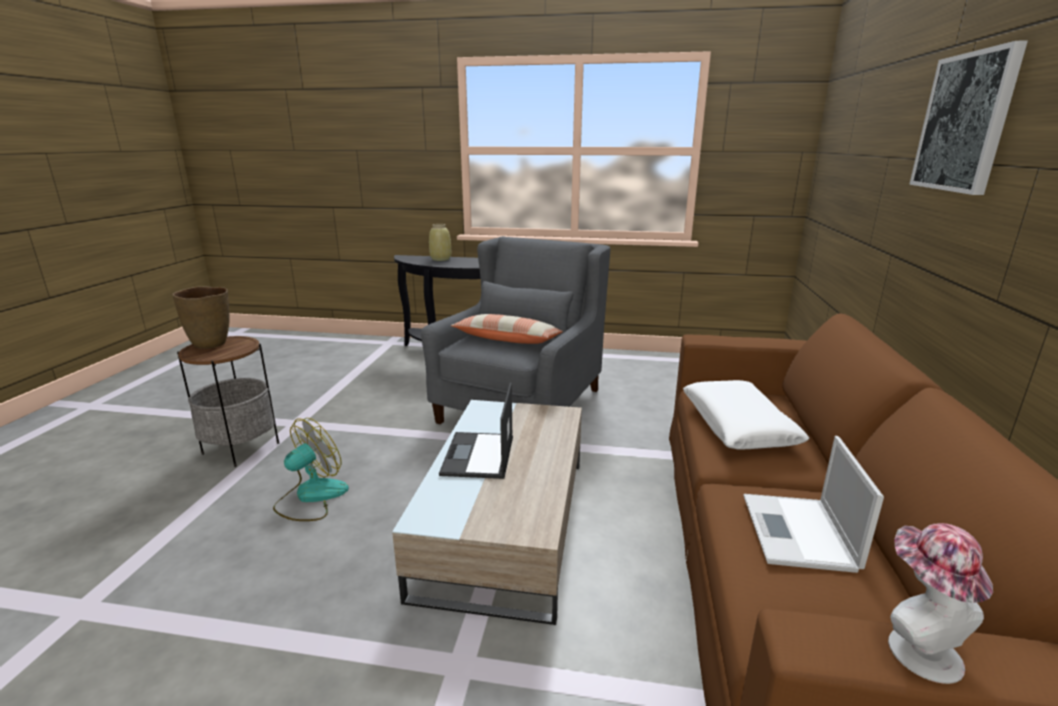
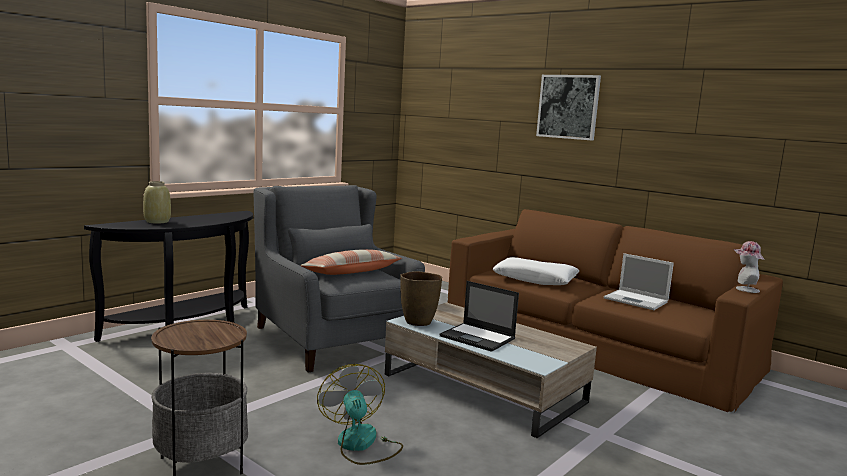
camera: 60 degrees left, 10 degrees down
(211, 344) = (177, 335): brown vase -> brown vase (418, 322)

